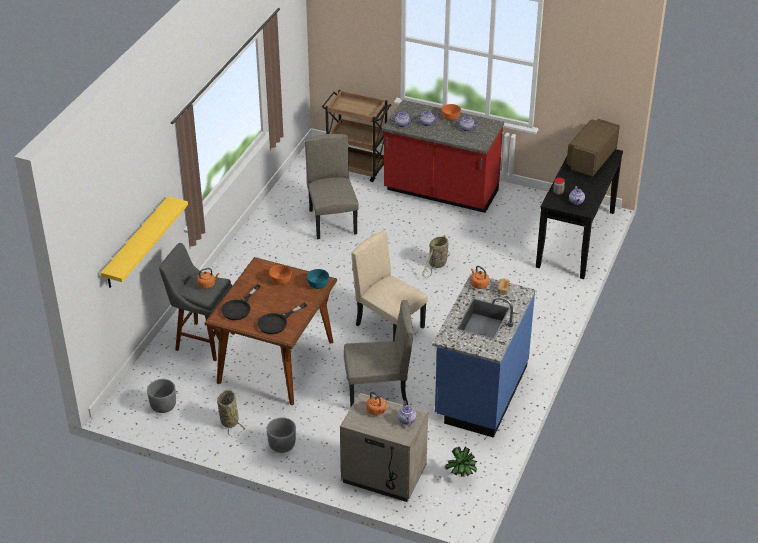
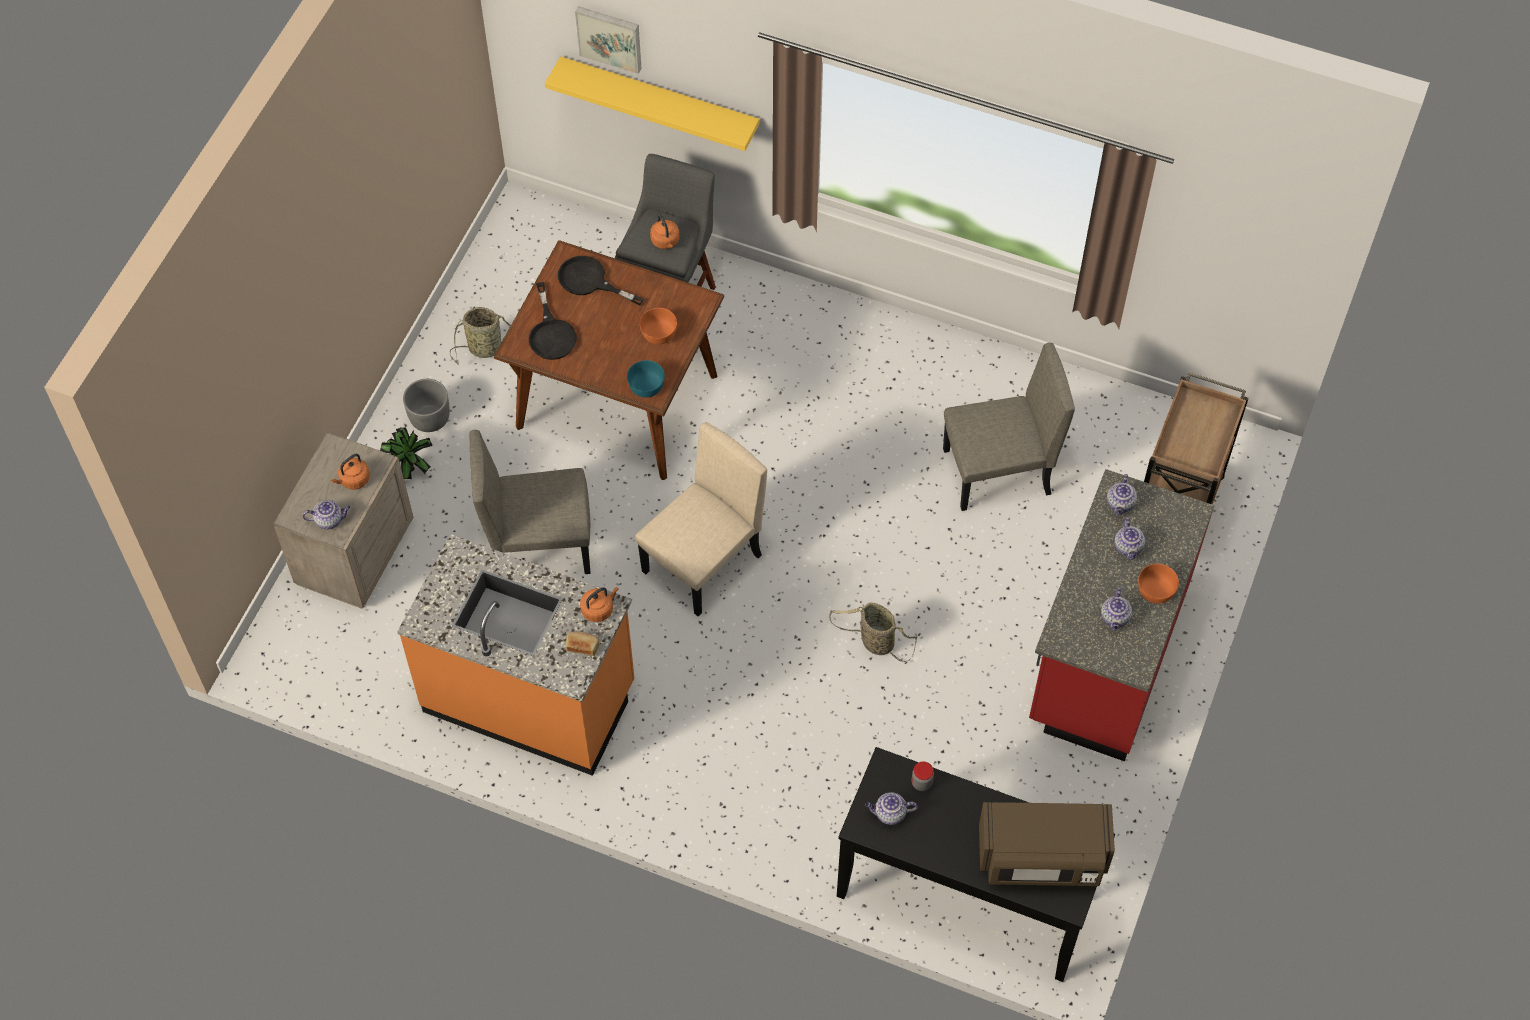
camera: 90 degrees right, 20 degrees up
(115, 225) = (610, 37): none -> picture
(163, 406) = (524, 262): grey planter -> none
(277, 322) = (551, 333): black frying pan -> black frying pan turned 150 degrees counterclockwise
(377, 391) = (540, 544): beige chair -> beige chair turned 90 degrees clockwise
(461, 476) = (340, 660): potted plant -> potted plant (409, 467)
(480, 392) = (530, 697): blue counter -> orange counter
(591, 159) = (1042, 857): brown microwave -> brown microwave turned 150 degrees clockwise

